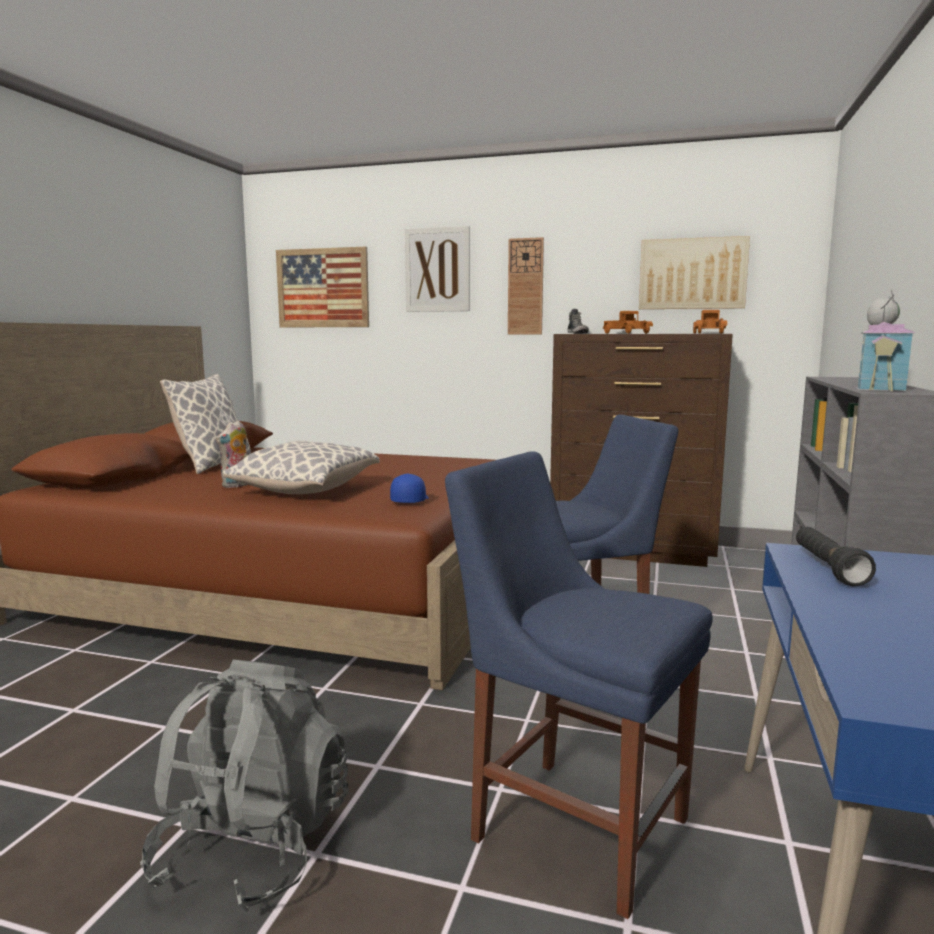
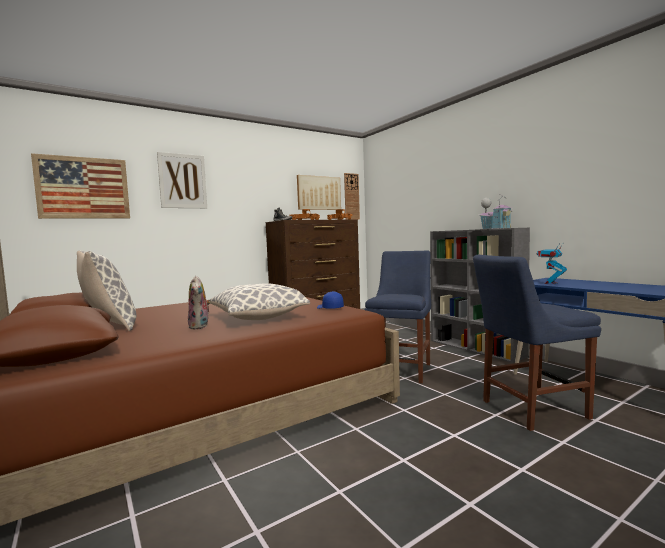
camera: 50 degrees left, 5 degrees down
(254, 847) = (506, 485): grey backpack -> none
(525, 287) = (240, 195): wall clock -> wall clock (351, 196)
(828, 568) = (550, 283): black flashlight -> toy robot

